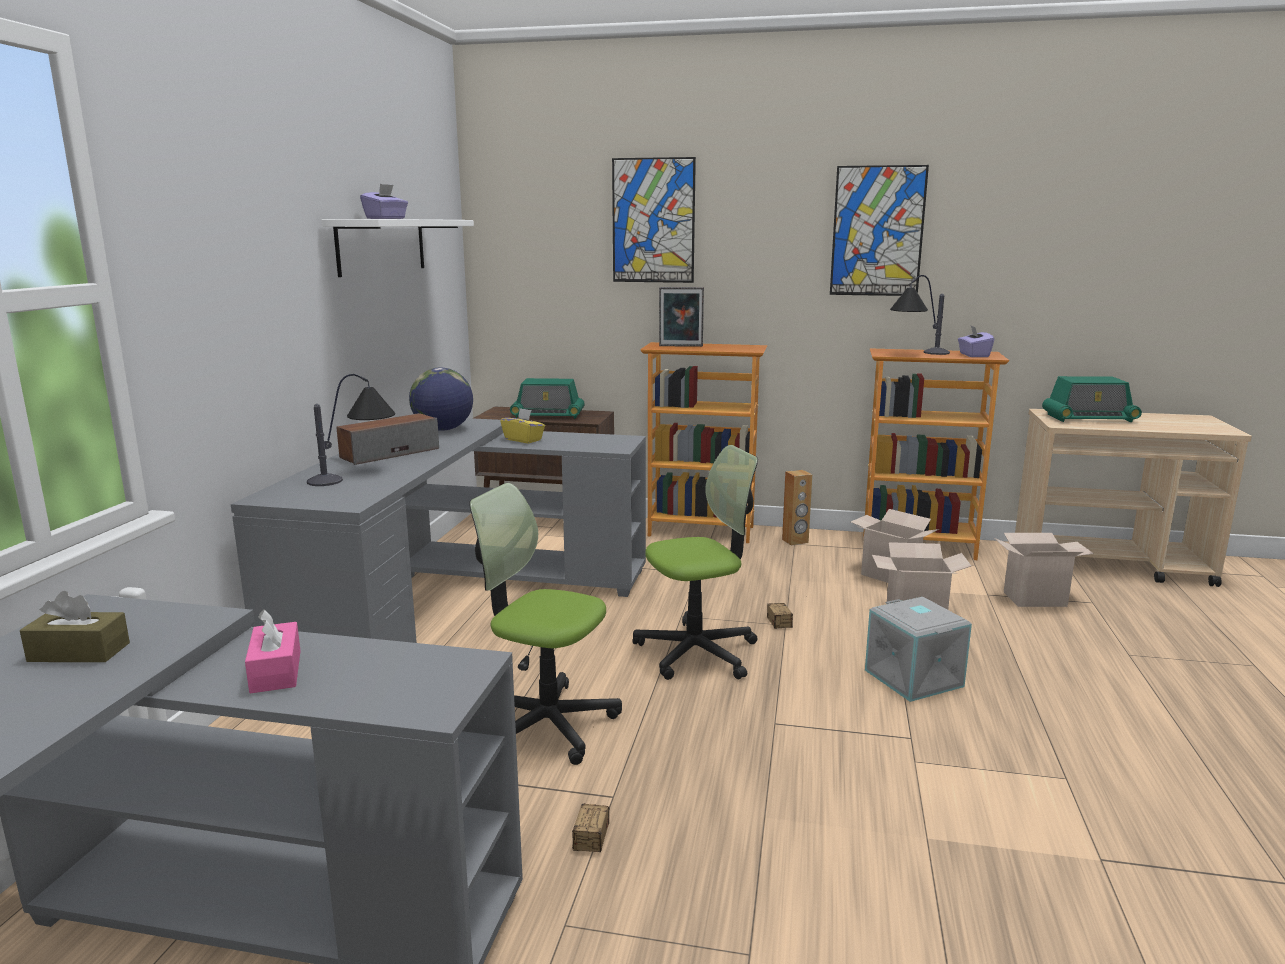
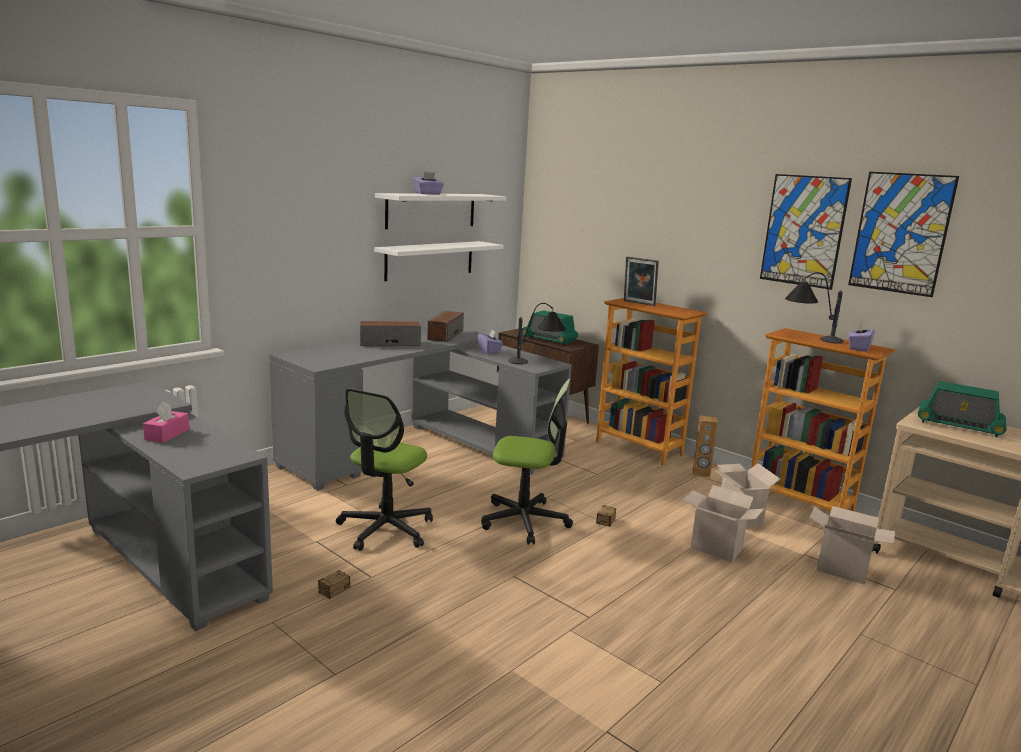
camera: 30 degrees right, 0 degrees up
(79, 652) = (107, 403): brown tissue box -> none
(357, 474) = (351, 351): table lamp -> table lamp (537, 361)
(388, 322) = (430, 260): none -> white shelf
(443, 429) = (445, 335): globe -> speaker
(523, 440) = (489, 351): yellow tissue box -> purple tissue box
(545, 725) = (385, 529): office chair -> office chair turned 120 degrees counterclockwise
(653, 221) = (639, 206): picture -> picture (900, 233)
(915, 678) = (650, 585): grey storage box -> none

